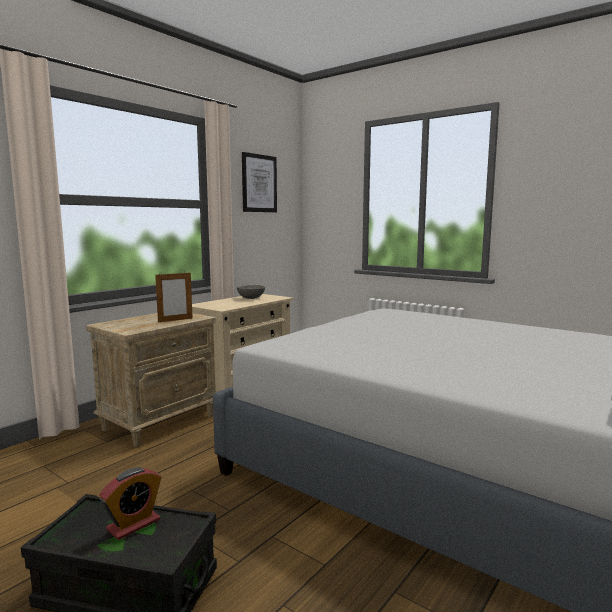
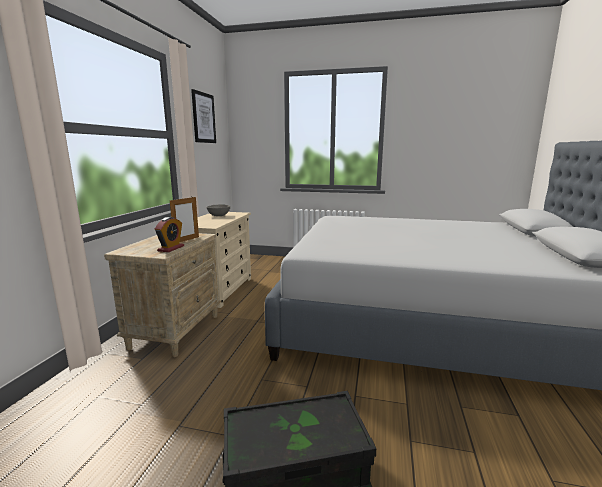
camera: 25 degrees left, 5 degrees up
(134, 524) = (298, 420): alarm clock -> alarm clock (171, 248)

